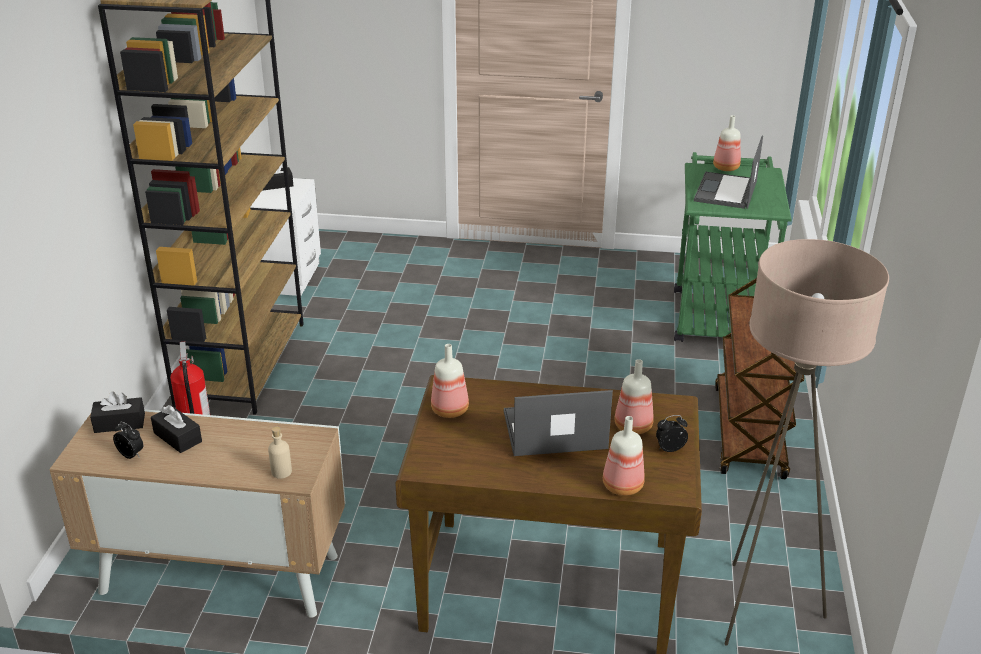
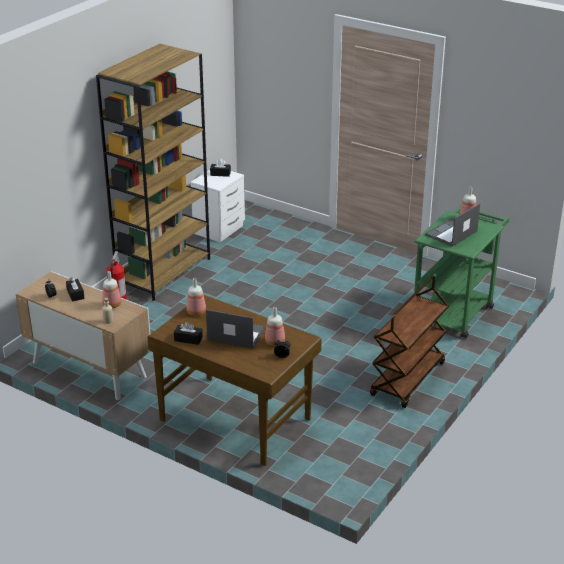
camera: 25 degrees right, 0 degrees up
(119, 423) = (55, 281): black tissue box -> black tissue box (188, 339)
(621, 486) = (243, 365): bottle -> bottle (111, 304)
(760, 608) = (332, 460): beige floor lamp -> none

